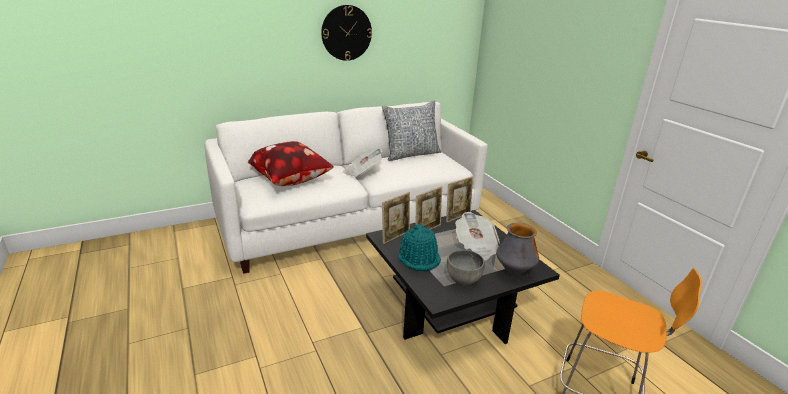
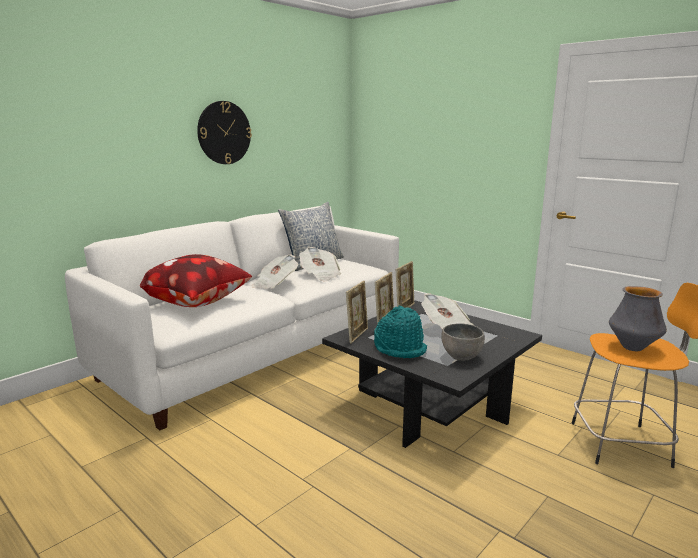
camera: 20 degrees left, 10 degrees down
(405, 169) = (320, 275): none -> newspaper
(514, 271) = (501, 340): vase -> vase (632, 348)

